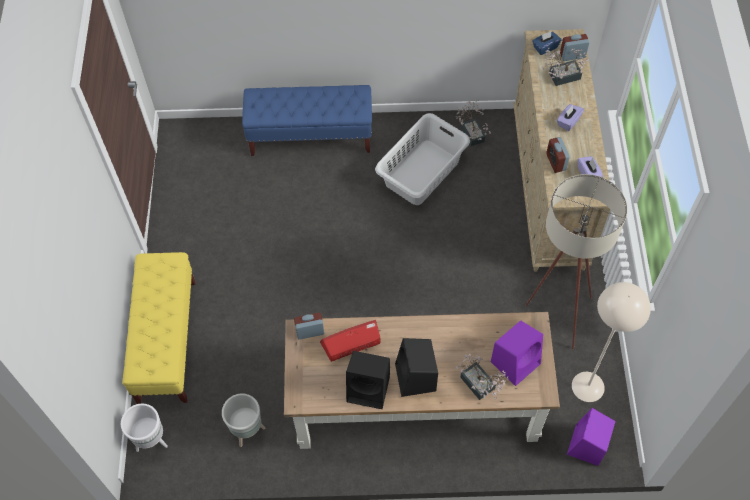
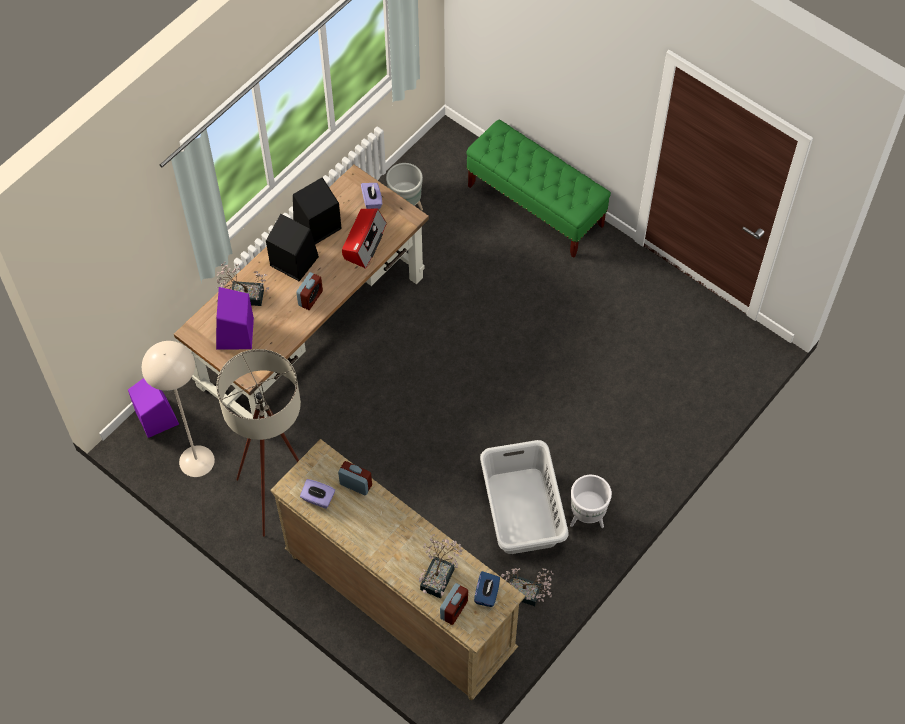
camera: 130 degrees right, 0 degrees up
(151, 440) = (460, 147): white planter -> white planter (587, 517)
(167, 341) = (535, 206): yellow bench -> green bench
(310, 331) = (401, 223): alarm clock -> alarm clock (310, 298)
(311, 137) = (651, 450): blue bench -> none
(568, 122) = (385, 534): purple tissue box -> purple tissue box (372, 201)

